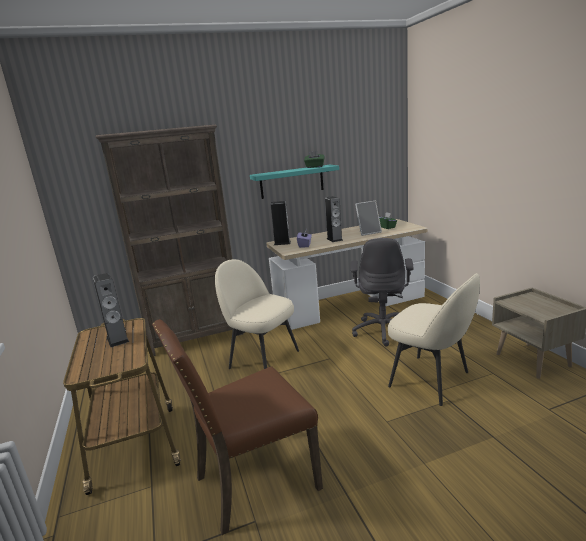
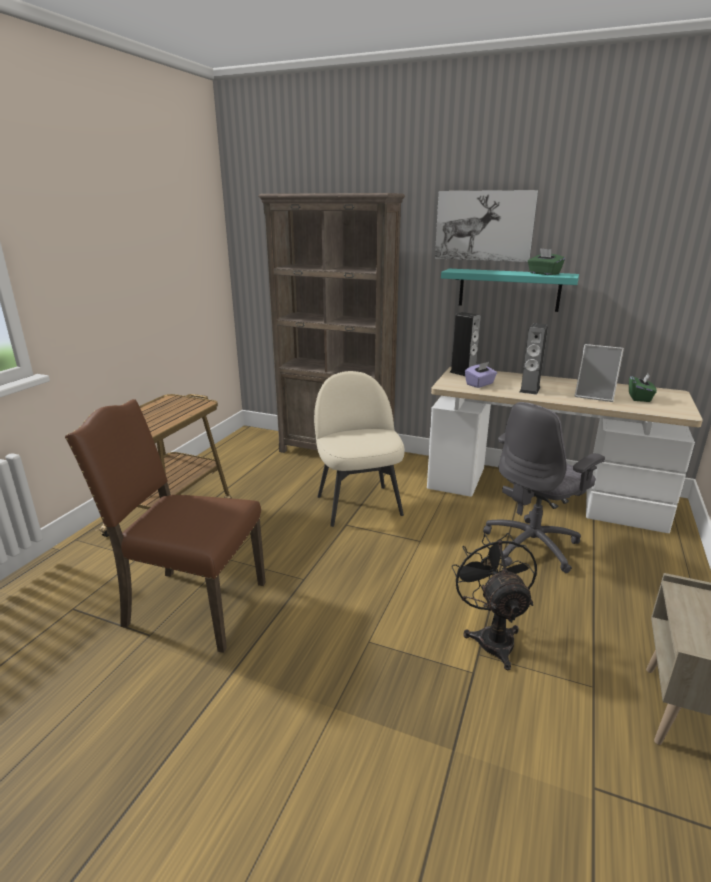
camera: 40 degrees right, 5 degrees up
(117, 339) = (171, 412): speaker -> none
(268, 142) = (484, 226): none -> picture
(431, 380) = (492, 636): beige chair -> black fan

